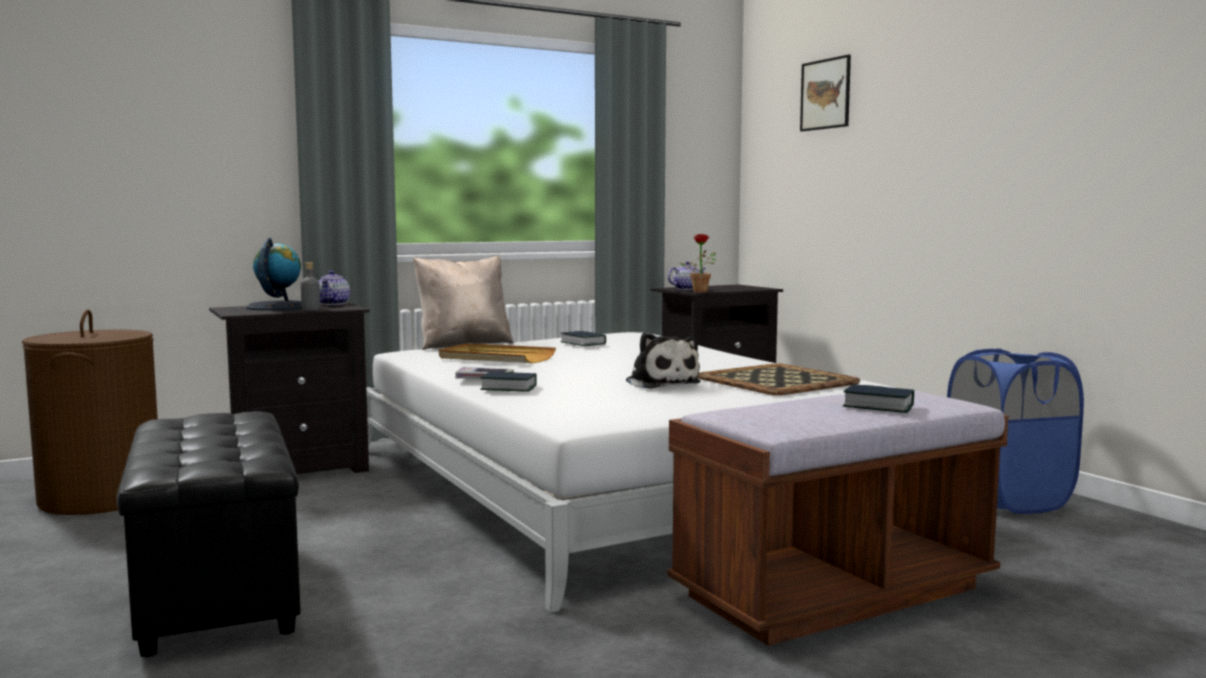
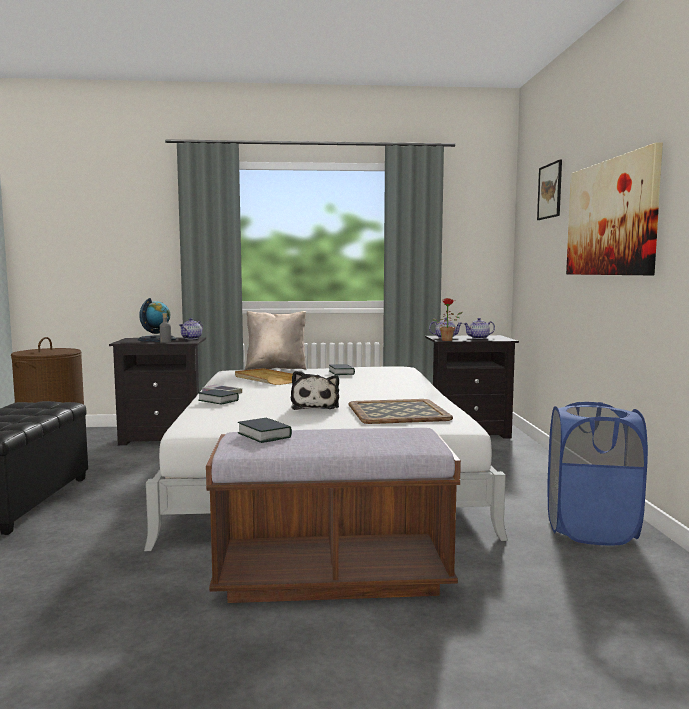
camera: 25 degrees right, 0 degrees up
(728, 288) = (478, 338): none -> teapot
(878, 406) = (353, 441): book -> book (264, 435)
(957, 129) = (610, 218): none -> picture

